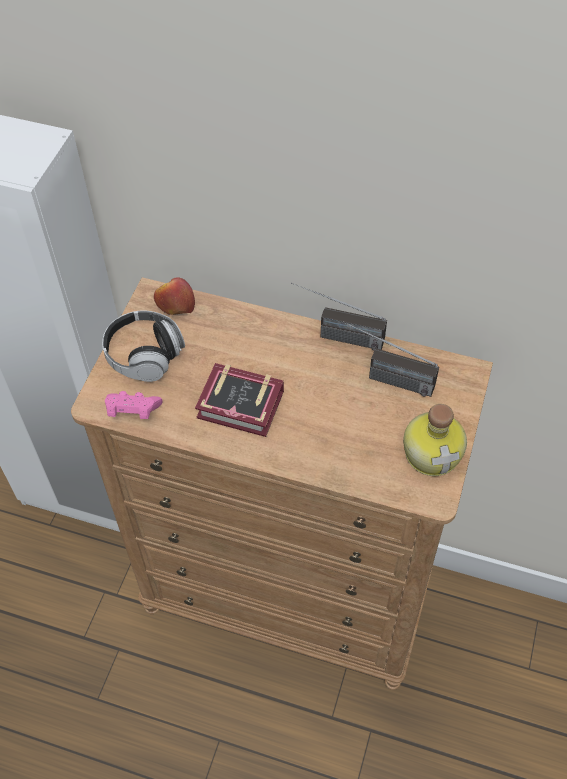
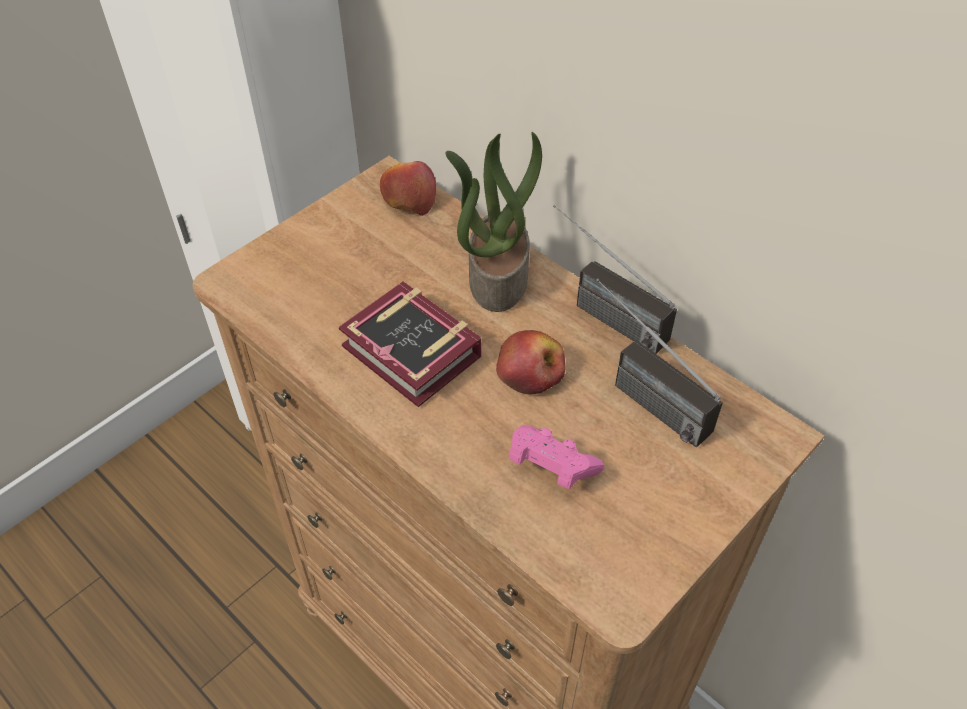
camera: 25 degrees right, 5 degrees down
(132, 411) = (267, 306): pink game controller -> pink game controller (550, 467)
(144, 355) = (329, 245): headphones -> none
(262, 337) = (496, 277): none -> potted plant
(317, 389) = (530, 372): none -> apple
(433, 452) = (654, 531): bottle -> none

